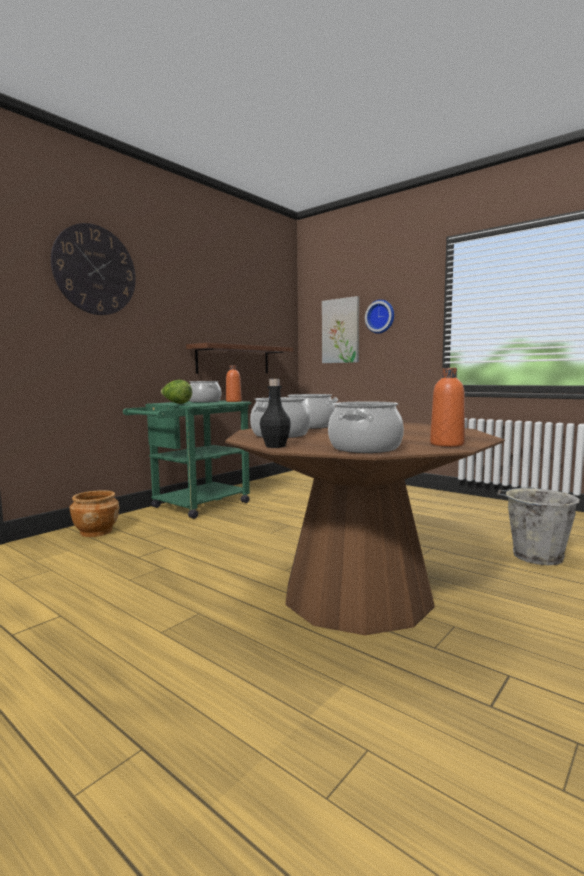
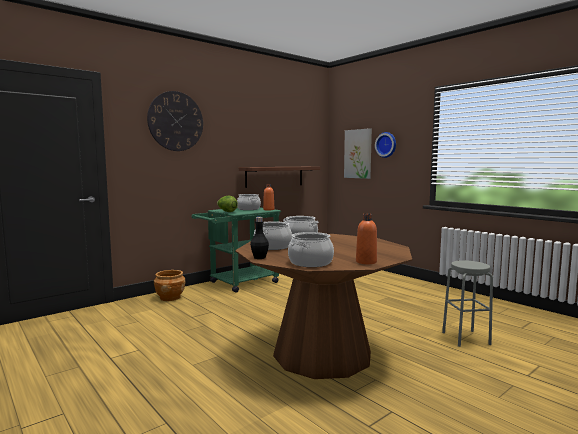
camera: 10 degrees right, 0 degrees up
(535, 556) = (466, 338): grey bucket -> grey stool

